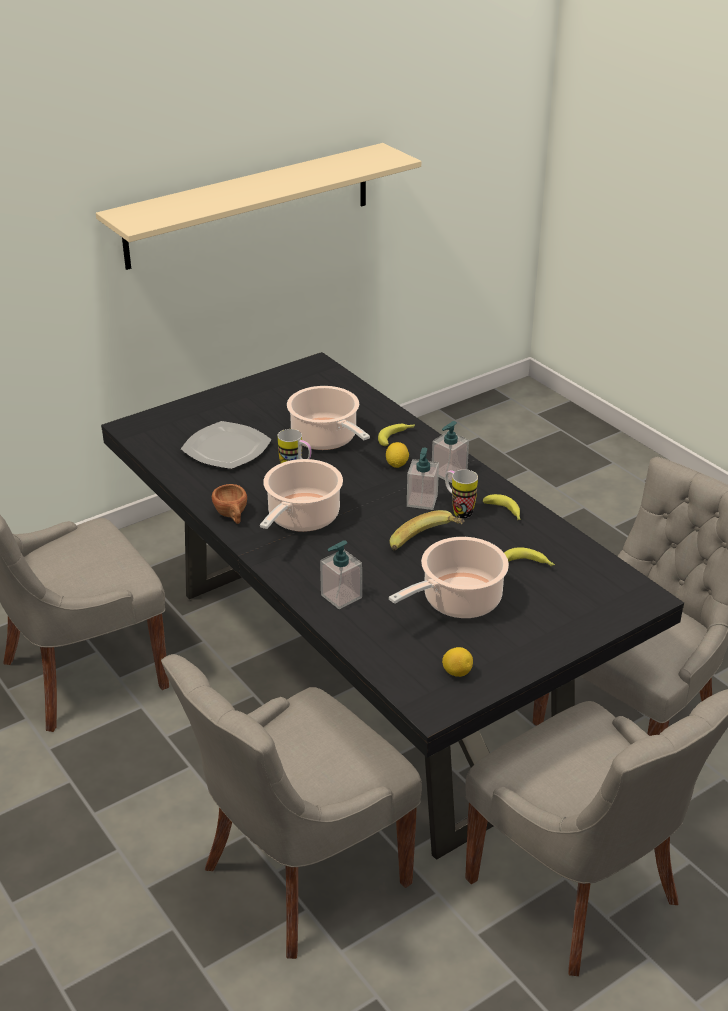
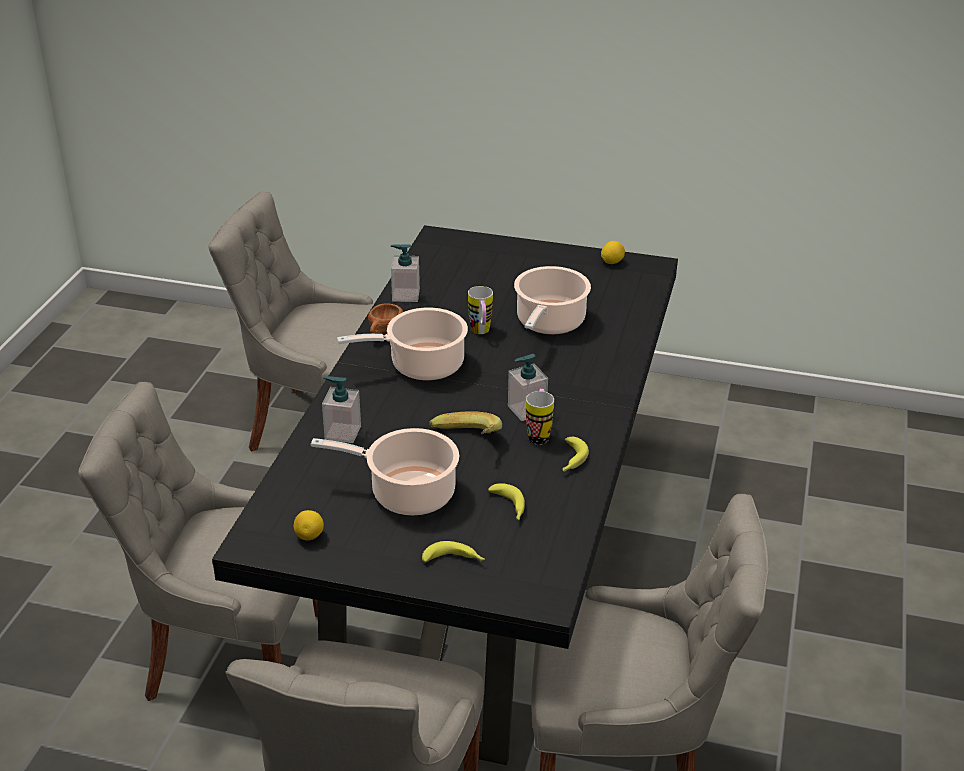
camera: 50 degrees right, 0 degrees up
(226, 448) = (469, 287): plate -> none
(249, 205) = (688, 86): beige shelf -> none
(396, 437) = (604, 353): banana -> banana (454, 560)
(397, 464) = (562, 373): lemon -> lemon (612, 262)
(449, 473) = (589, 404): soap dispenser -> soap dispenser (405, 295)

